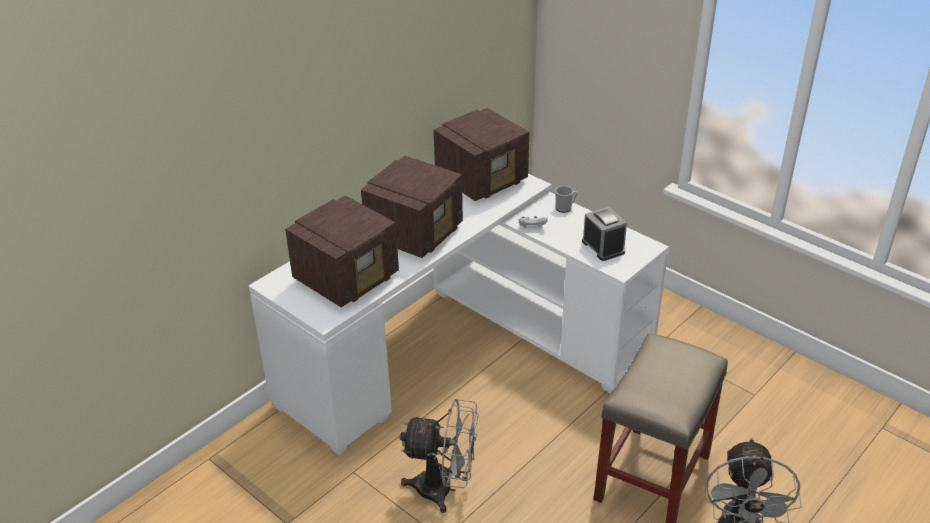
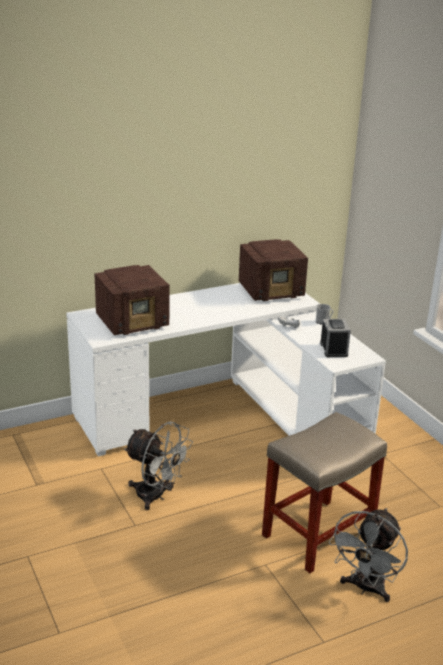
camera: 20 degrees right, 10 degrees down
(416, 232) = (200, 309): radio -> none

